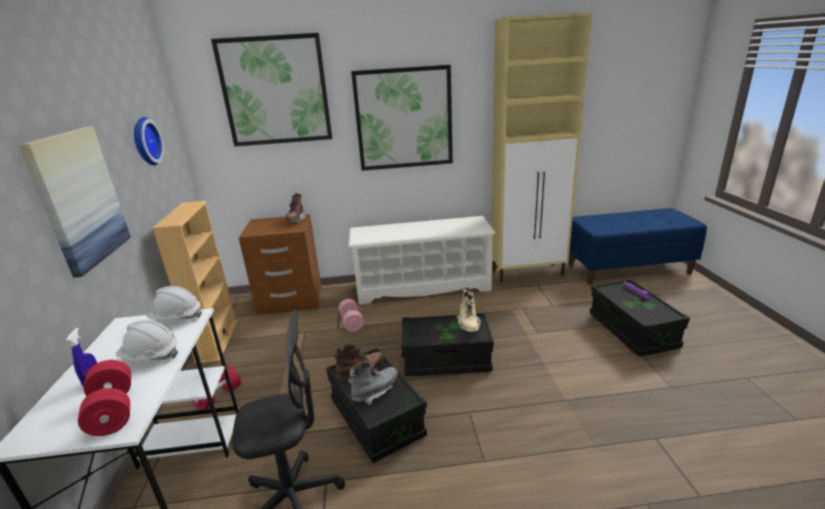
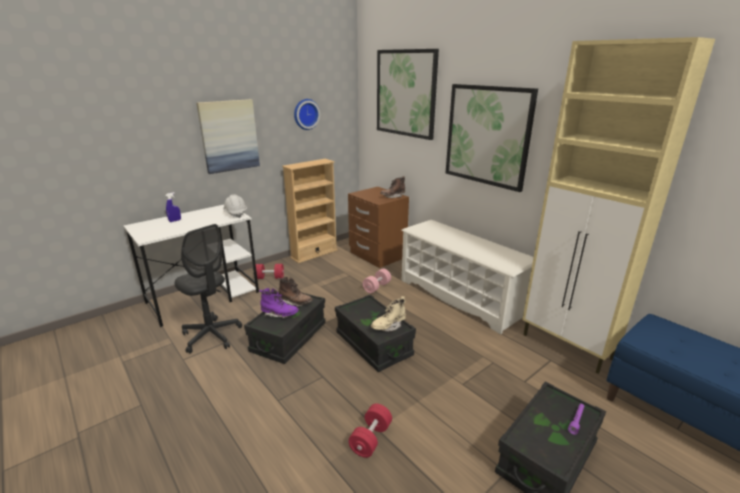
camera: 55 degrees right, 0 degrees up
(113, 411) = (156, 232): red dumbbell -> red dumbbell (370, 439)
(151, 356) = (199, 222): white hard hat -> none
(375, 391) = (279, 314): grey boot -> purple boot

